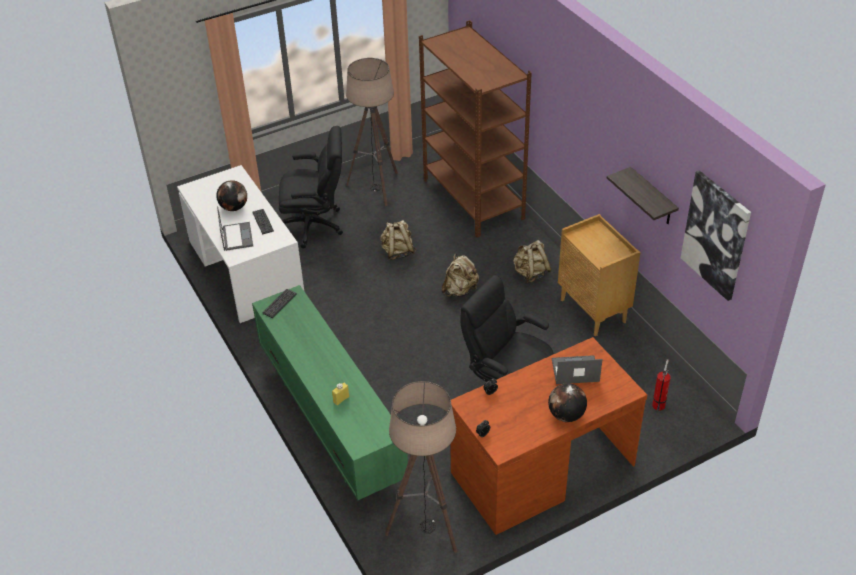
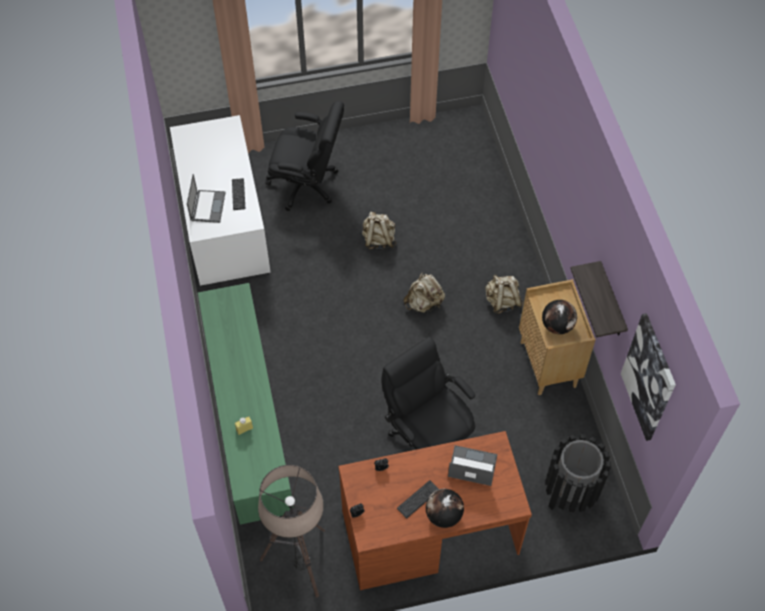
camera: 15 degrees right, 15 degrees up
(234, 207) = (216, 169): globe -> globe (557, 325)
(279, 303) = (223, 300): keyboard -> keyboard (418, 499)
(376, 187) = (384, 152): floor lamp -> none
(473, 199) = (477, 192): brown bookcase -> none
(659, 404) = (570, 492): fire extinguisher -> black trash can

